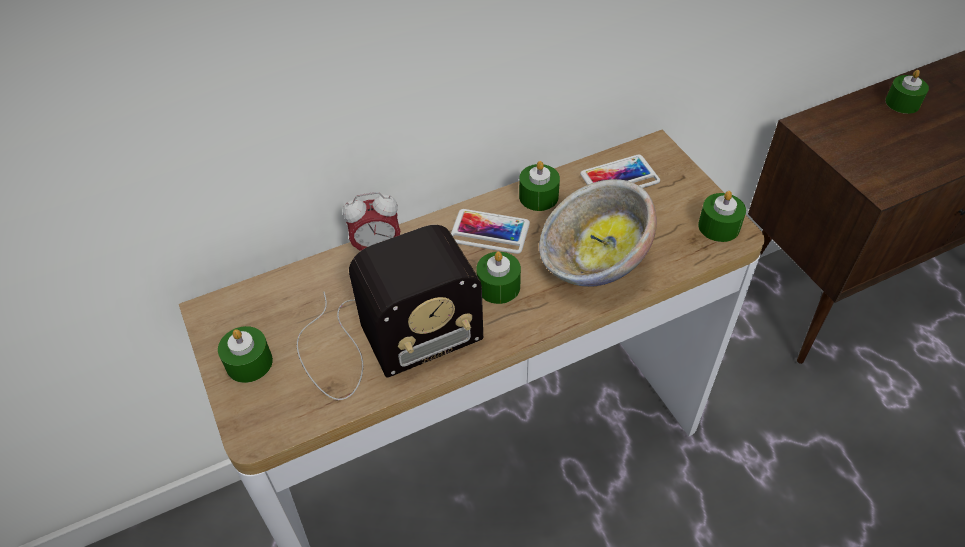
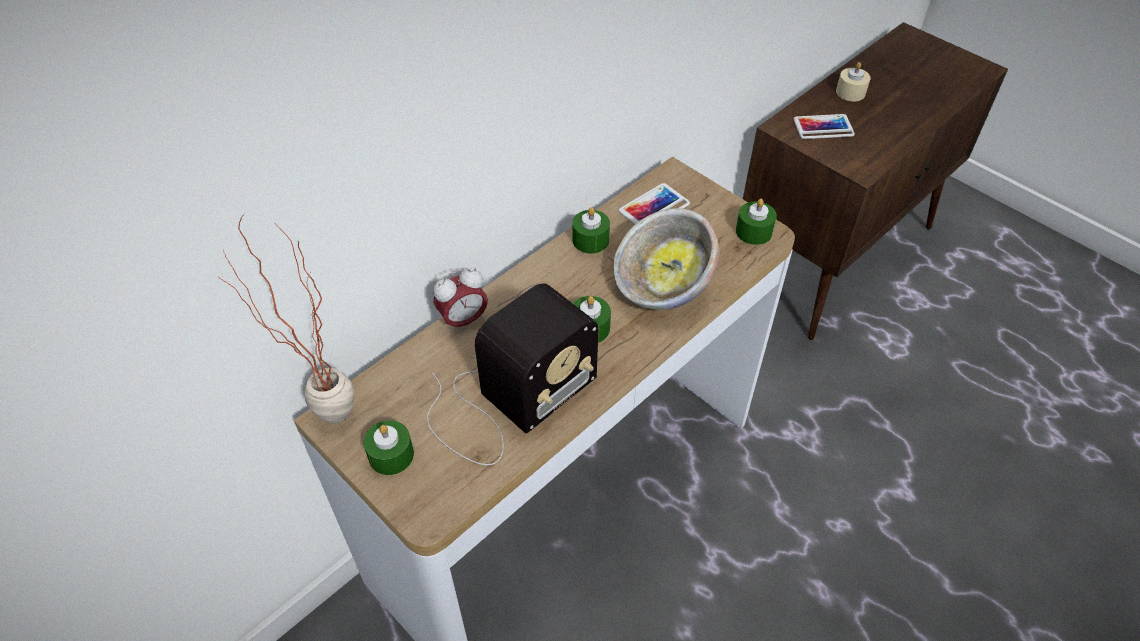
camera: 20 degrees left, 0 degrees up
(203, 310) = (322, 419): none -> potted plant
(489, 232) = (560, 282): phone -> phone (823, 127)
(902, 103) = (850, 92): green candle -> beige candle

